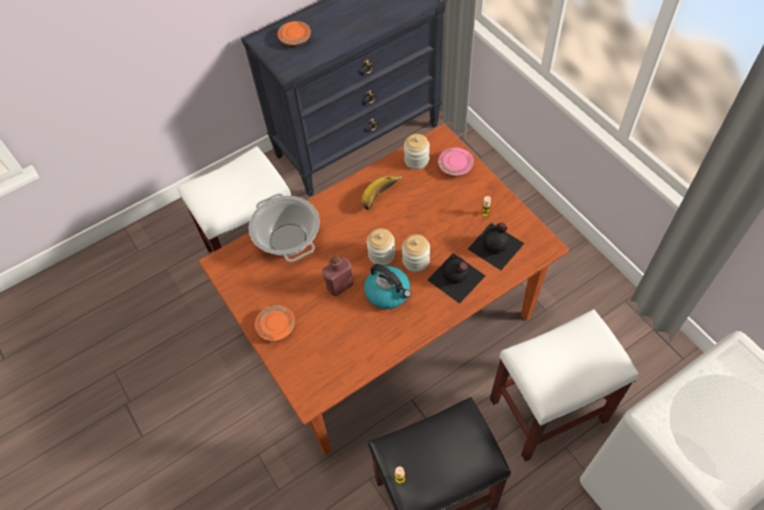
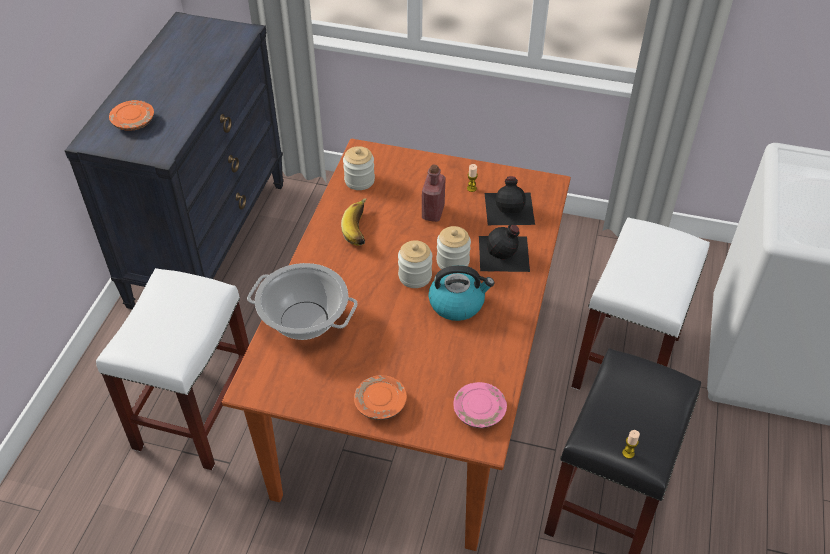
camera: 45 degrees left, 10 degrees down
(340, 286) = (404, 327): red bottle -> red bottle (433, 212)
(455, 166) = (402, 166): pink plate -> pink plate (479, 411)

